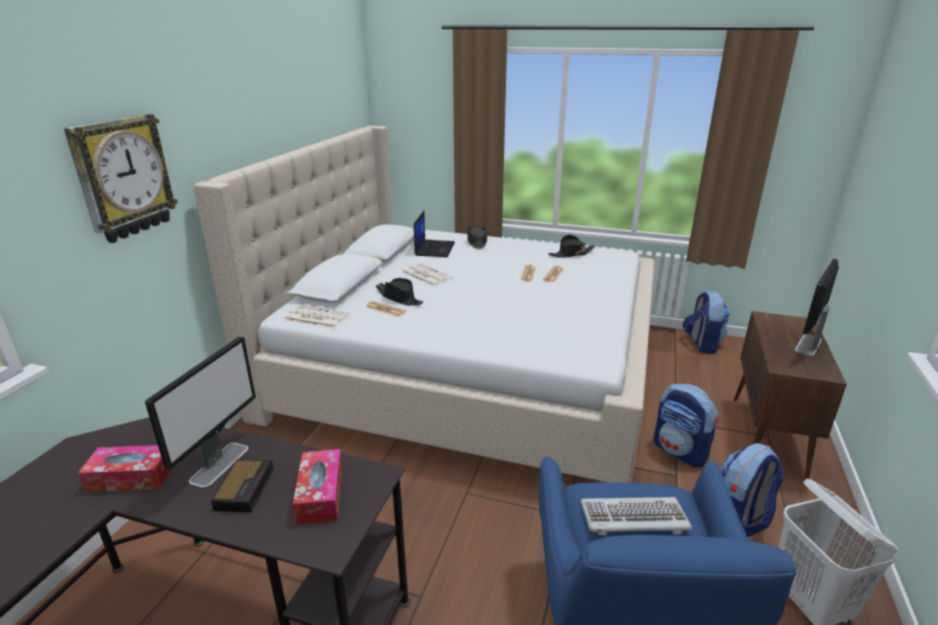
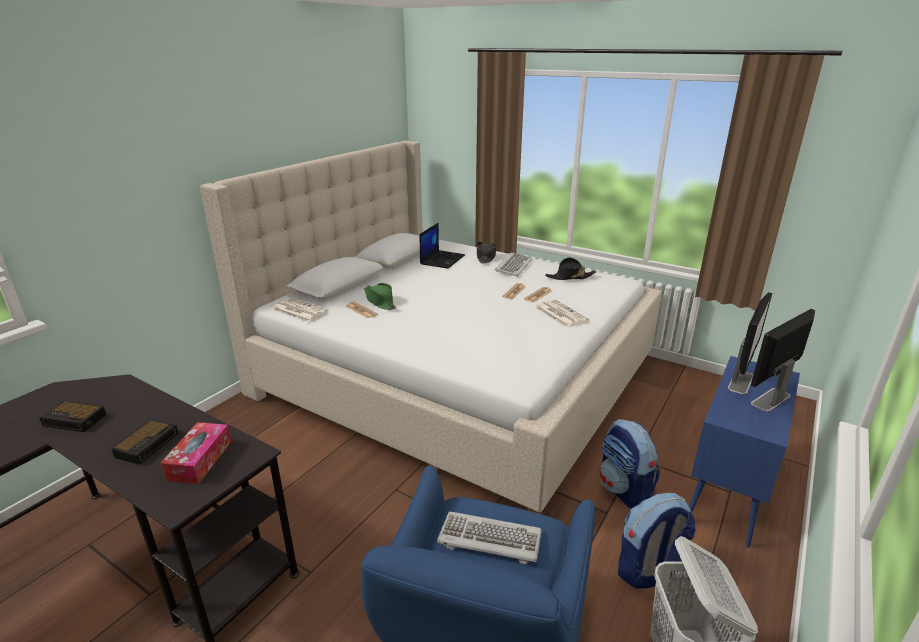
camera: 15 degrees right, 0 degrees up
(123, 177) = (131, 176): wall clock -> none
(131, 477) = (76, 420): tissue box -> alarm clock
(220, 463) = (143, 421): monitor -> monitor (741, 381)
(399, 298) = (380, 301): black hat -> green hat
(425, 275) = (417, 283): newspaper -> newspaper (559, 314)
(510, 249) = (513, 266): none -> keyboard
(702, 344) = (706, 385): backpack -> none
(767, 438) = (728, 493): brown cabinet -> blue cabinet

